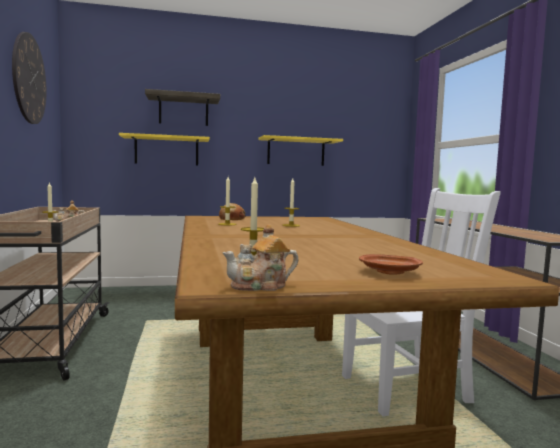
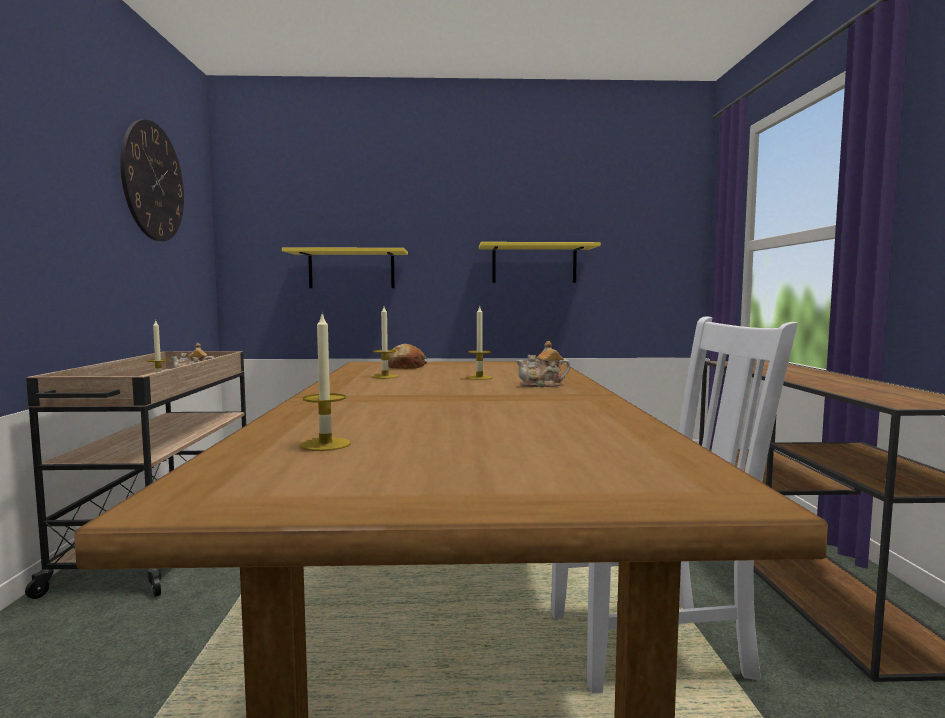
camera: 10 degrees right, 0 degrees up
(183, 111) = (373, 213): shelf -> none
(261, 286) = (247, 508): teapot -> teapot (543, 385)
(390, 272) = (520, 479): brown plate -> none

